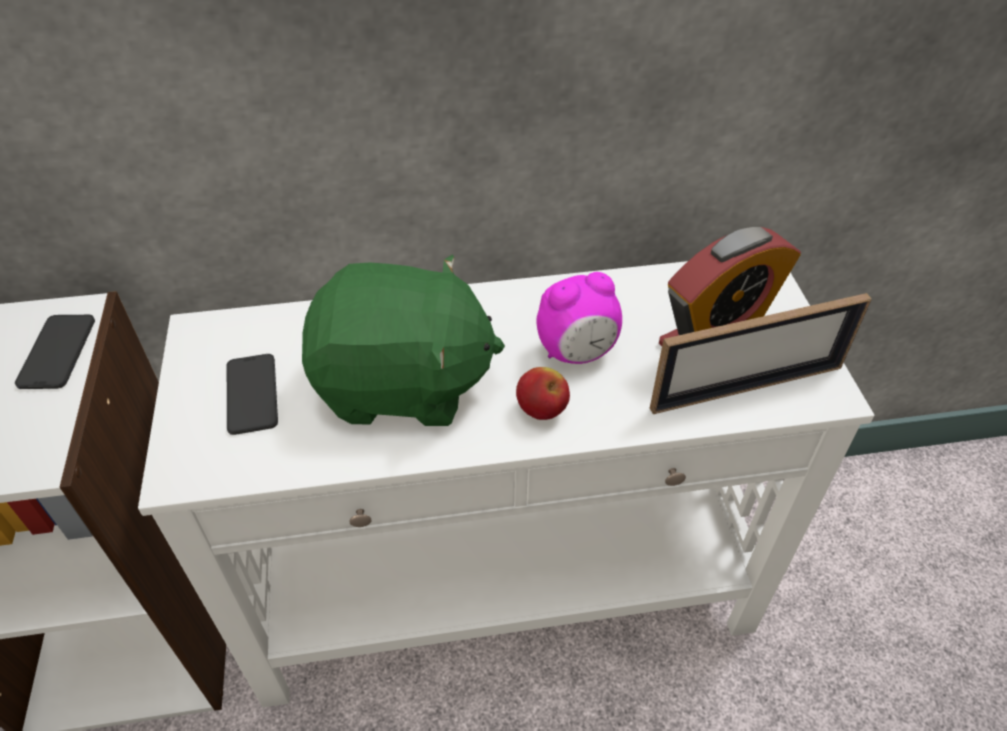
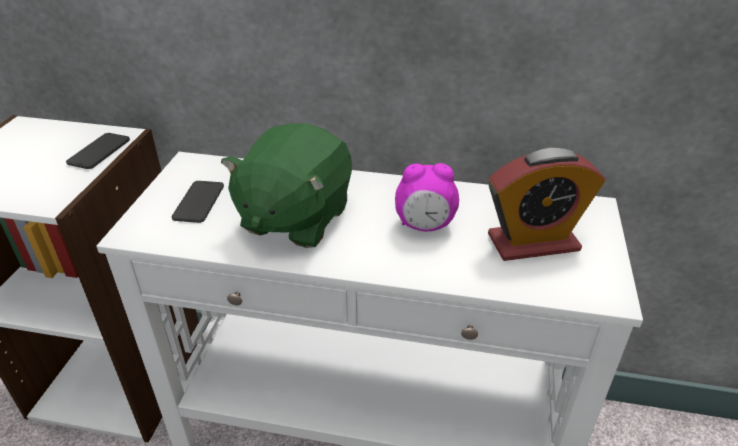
camera: 20 degrees right, 10 degrees down
(403, 385) = (294, 218): green plush toy -> green plush toy turned 90 degrees clockwise
(541, 410) = (379, 254): apple -> none
(747, 387) = (543, 276): picture frame -> none

